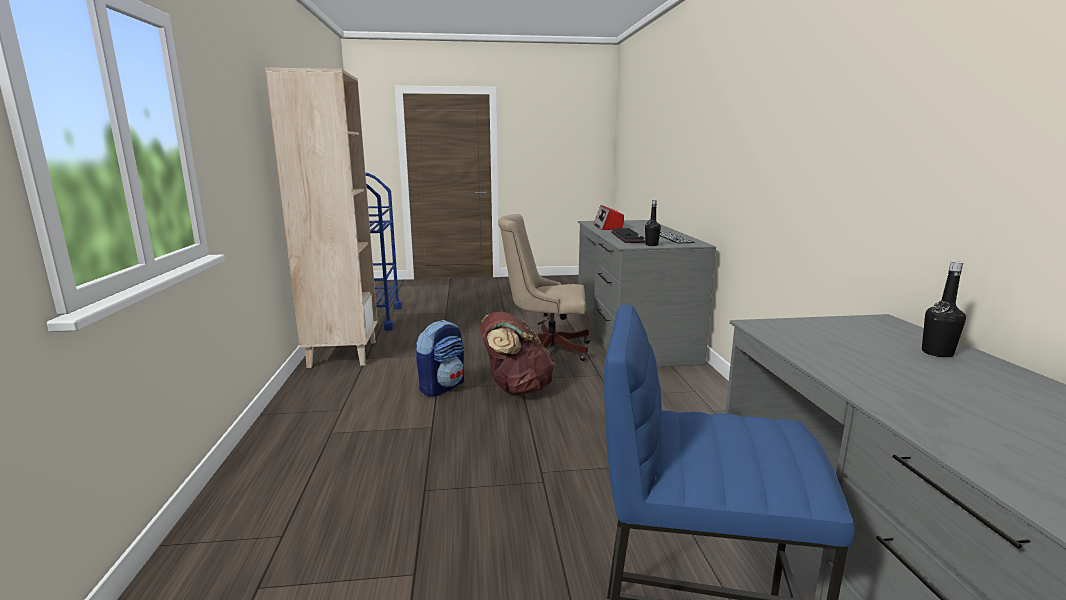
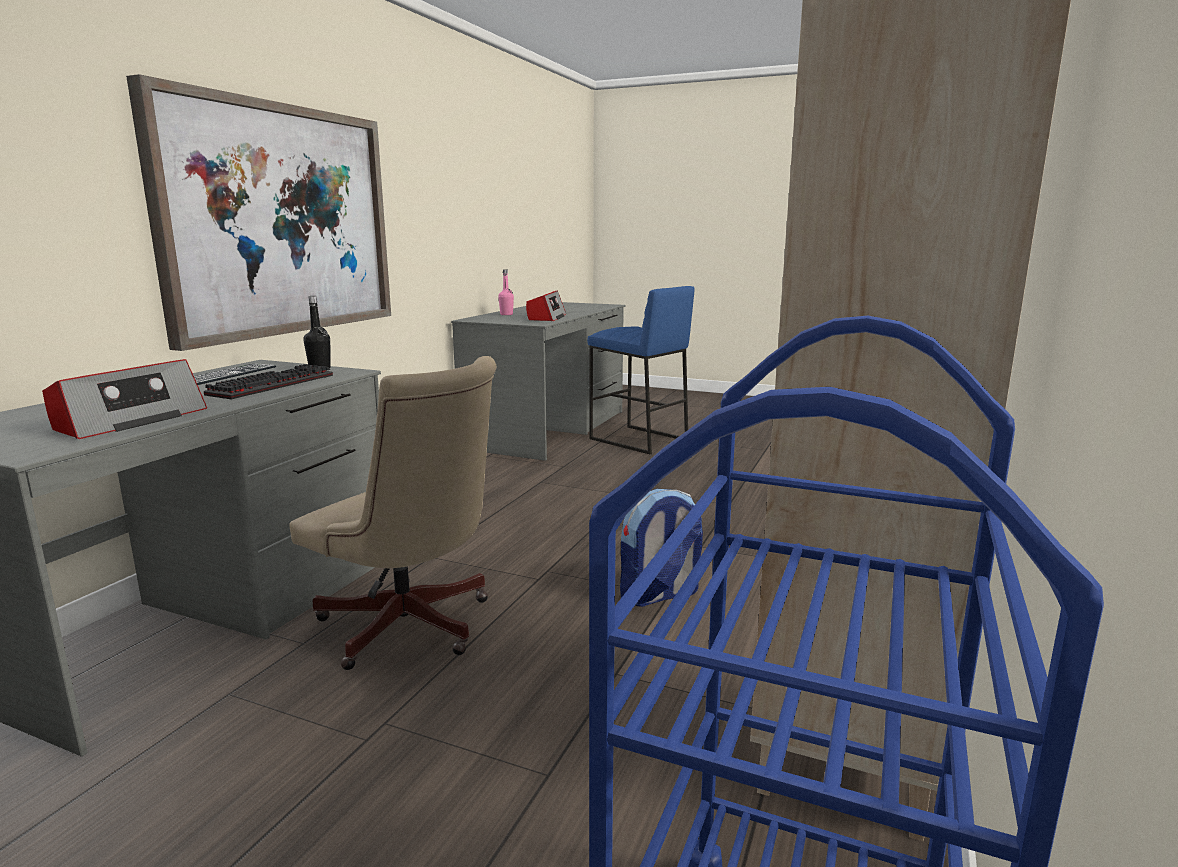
camera: 150 degrees left, 0 degrees up
(516, 388) = (561, 566): brown backpack -> none
(748, 154) = (281, 221): none -> picture
(832, 351) = (546, 317): none -> radio
(937, 353) = (506, 314): black bottle -> pink bottle

